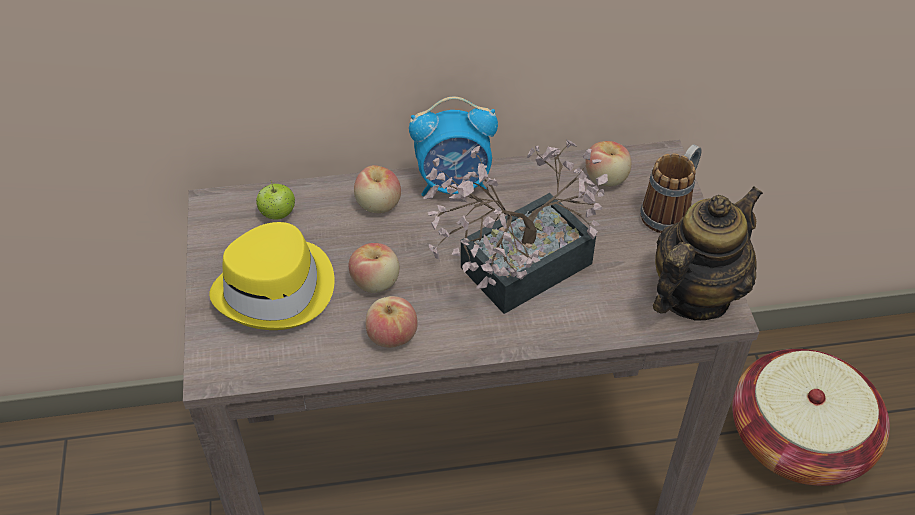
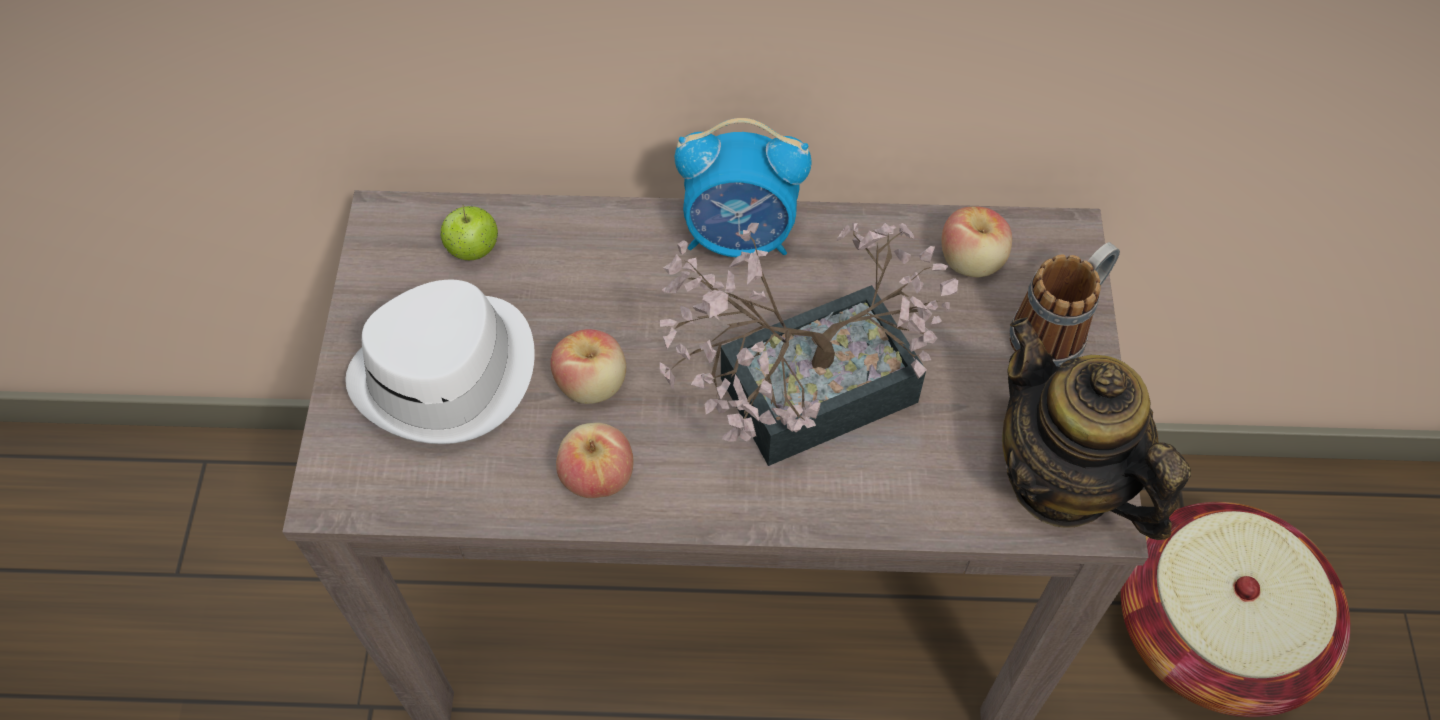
camera: 10 degrees right, 10 degrees up
(277, 290) = (448, 374): yellow hat -> white hat
(378, 205) = (622, 255): apple -> none
(694, 295) = (1061, 480): teapot -> teapot turned 90 degrees counterclockwise

